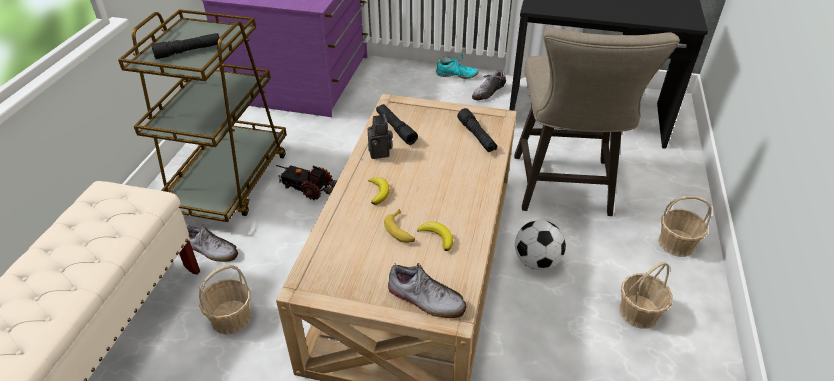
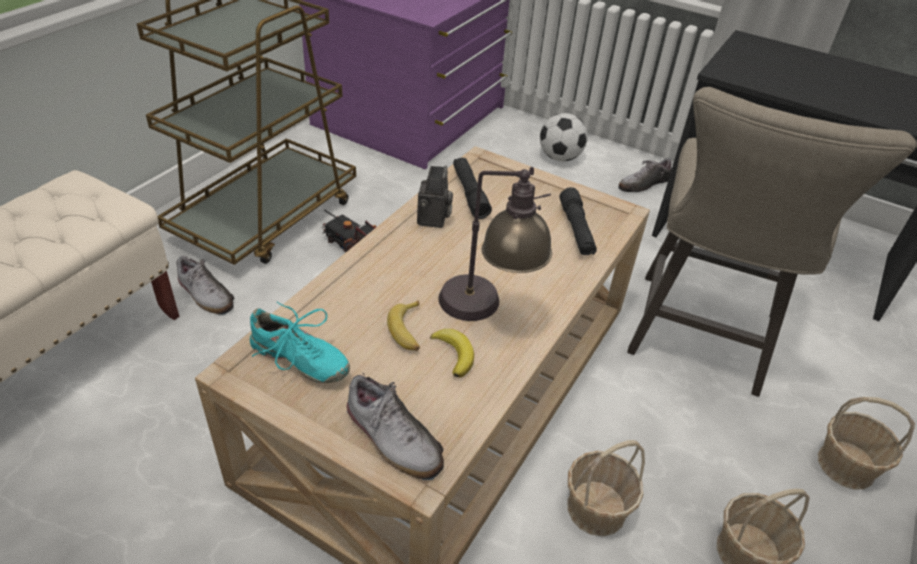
camera: 15 degrees right, 0 degrees up
(188, 51) = (229, 33): black flashlight -> none
(231, 317) = (186, 386): basket -> basket (595, 508)
(378, 192) = (405, 271): banana -> none
(445, 204) = (487, 311): none -> table lamp
(456, 75) = (609, 154): turquoise shoe -> turquoise shoe (299, 360)
(536, 261) = (619, 430): football -> football (559, 157)

